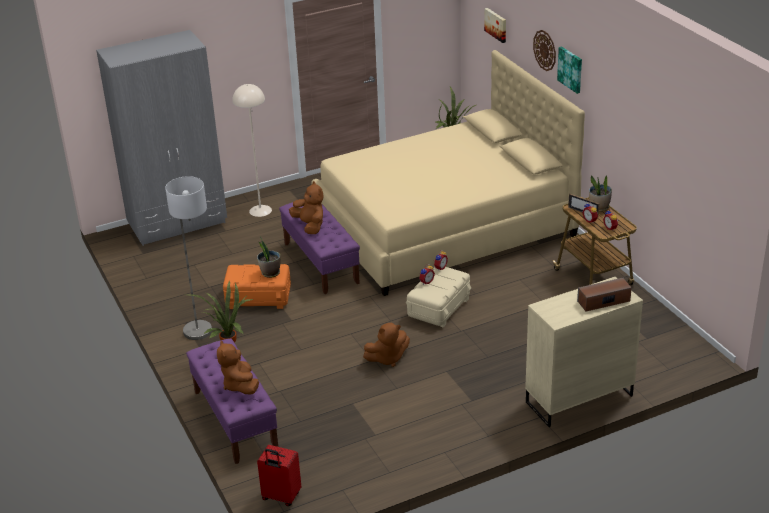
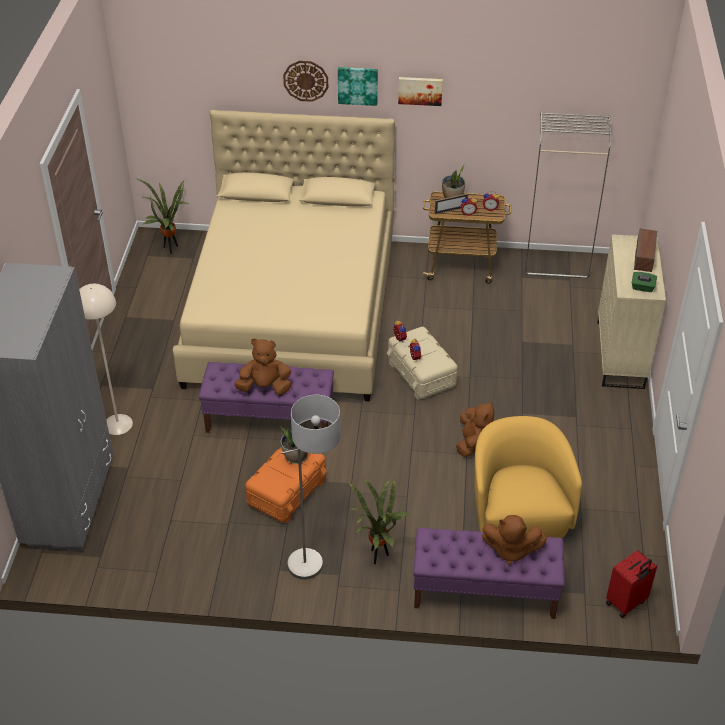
camera: 60 degrees left, 10 degrees up
(330, 408) = (518, 513): none -> yellow armchair
(496, 25) = (201, 82): picture -> picture (420, 90)
(556, 313) = (642, 288): none -> green tissue box
(658, 324) = (556, 265): none -> grey clothes rack

